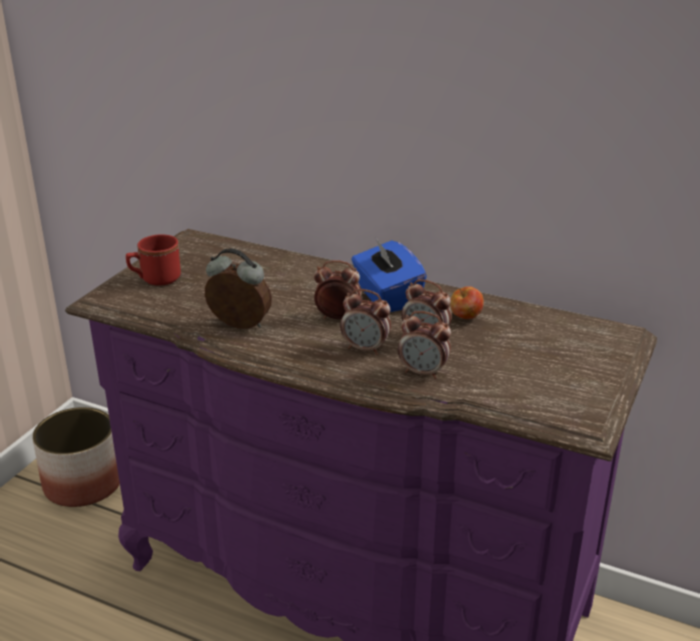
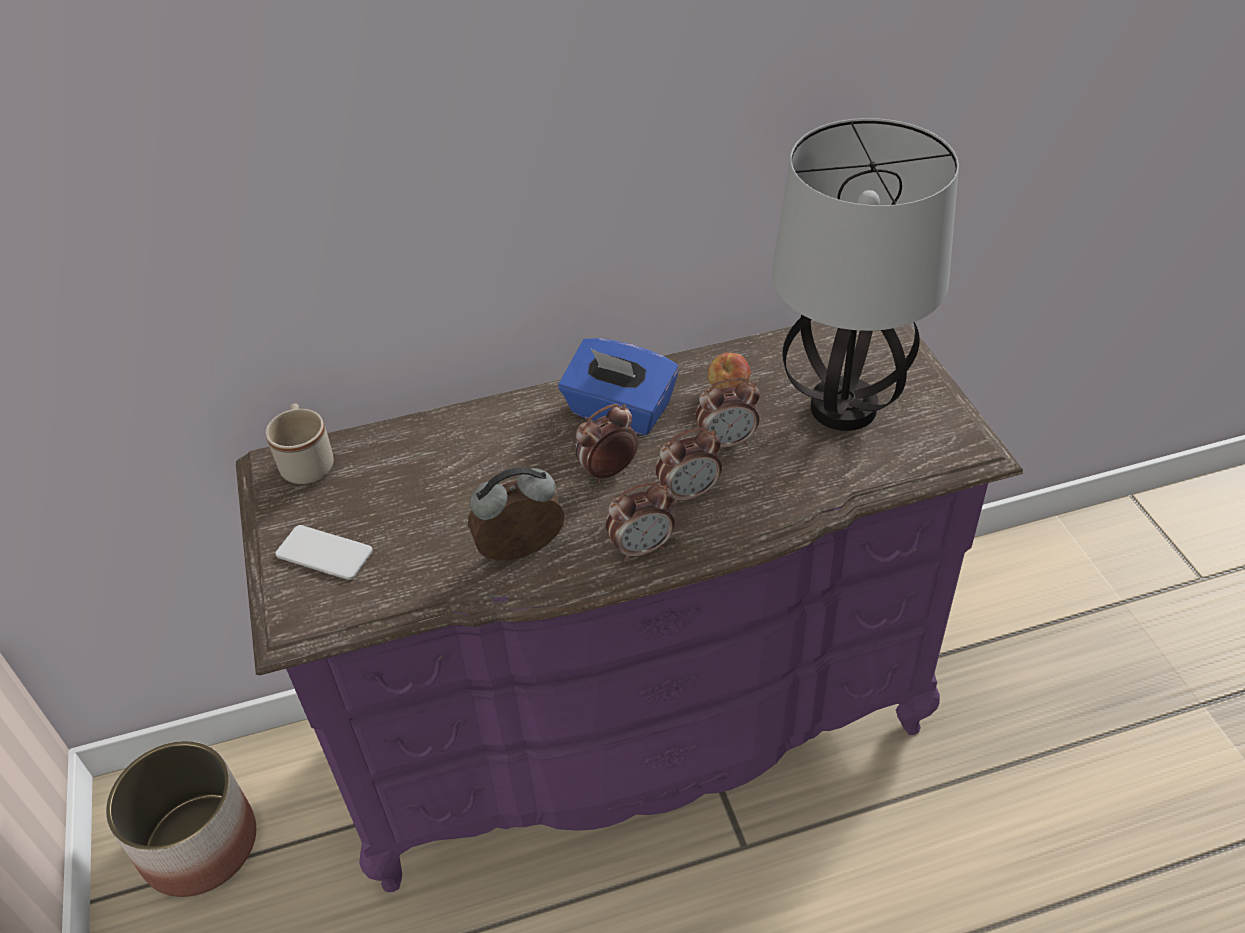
camera: 40 degrees left, 15 degrees up
(155, 279) = (324, 553): red mug -> phone
(204, 243) = (307, 461): none -> beige mug
(423, 372) = (779, 485): alarm clock -> alarm clock (642, 548)
(527, 359) = (843, 406): none -> table lamp

